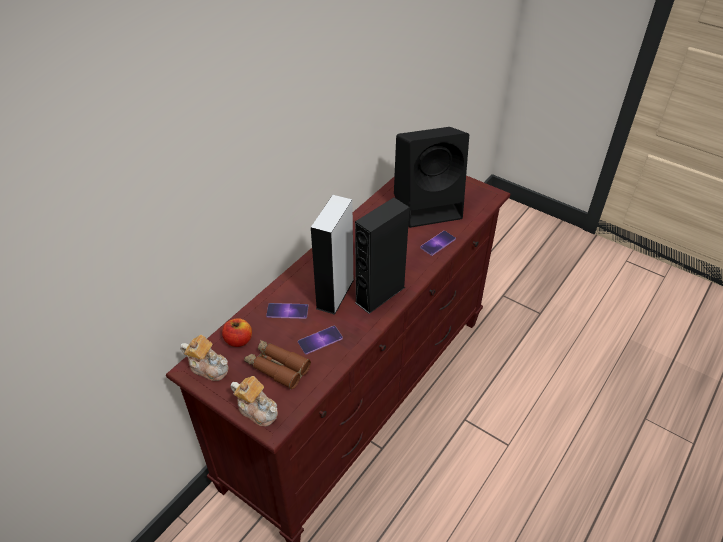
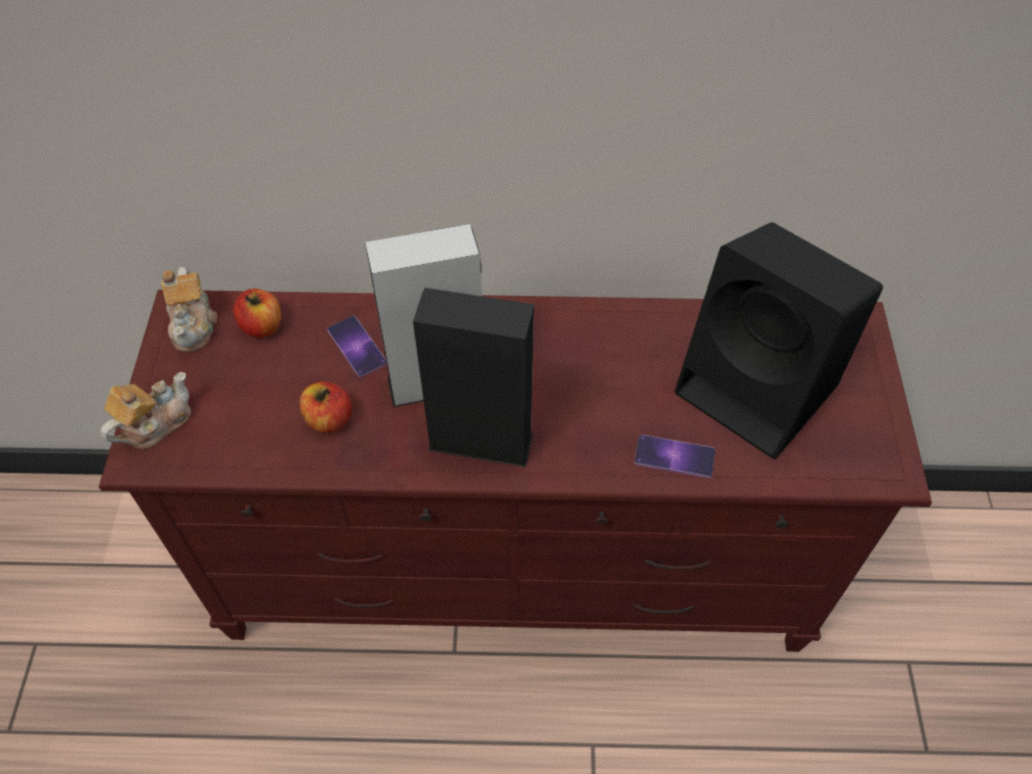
camera: 55 degrees right, 10 degrees up
(257, 409) = (154, 423): teapot -> teapot turned 135 degrees counterclockwise
(277, 367) = (242, 400): brown binoculars -> none
(320, 340) = (329, 419): phone -> apple

